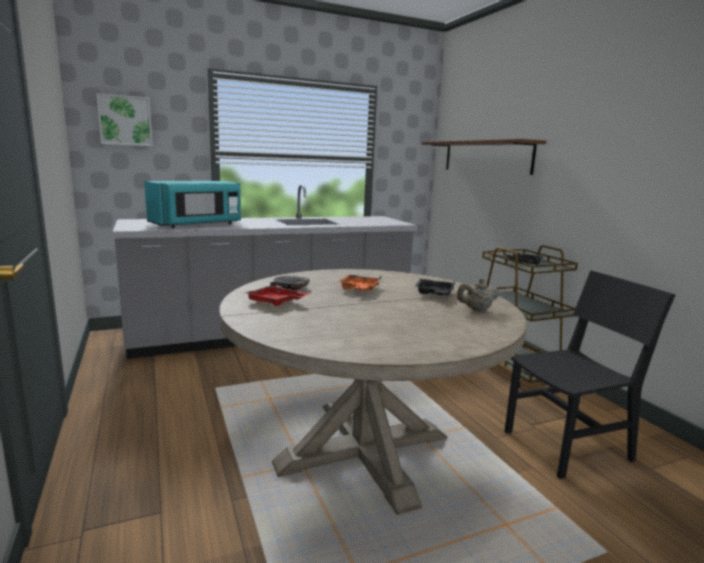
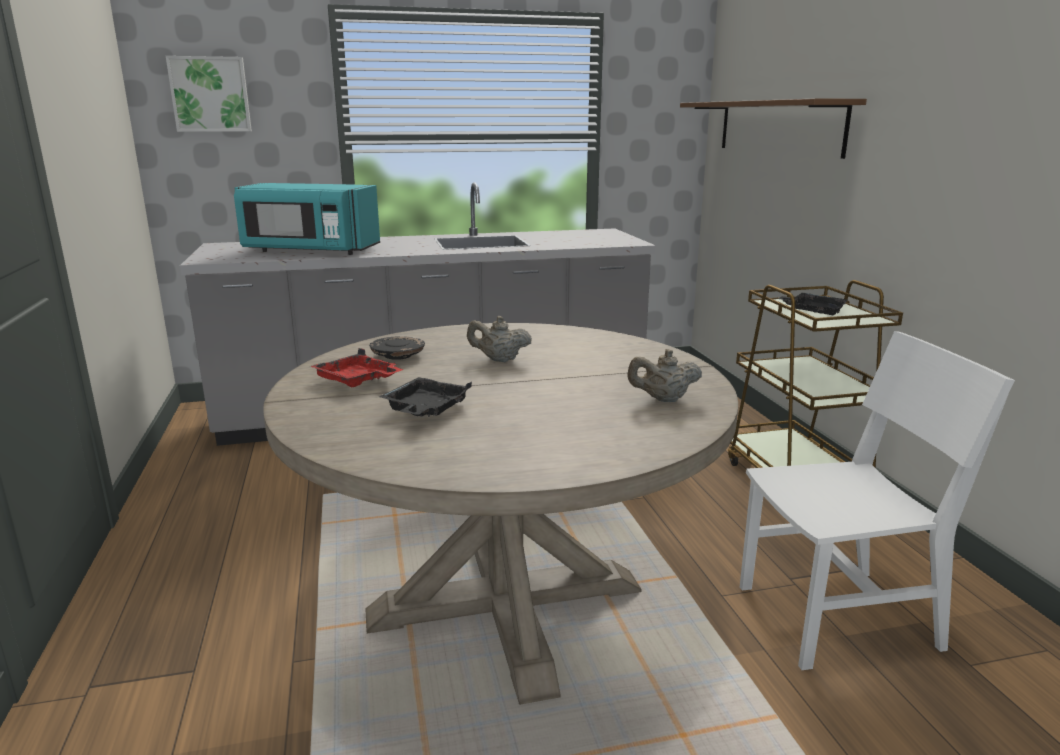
camera: 10 degrees right, 5 degrees up
(197, 225) = (309, 251): turquoise microwave -> turquoise microwave turned 45 degrees clockwise
(359, 289) = (499, 360): orange tray -> beige teapot
(434, 294) = (614, 369): black tray -> black tray (425, 409)
(567, 445) = (837, 617): black chair -> white chair

